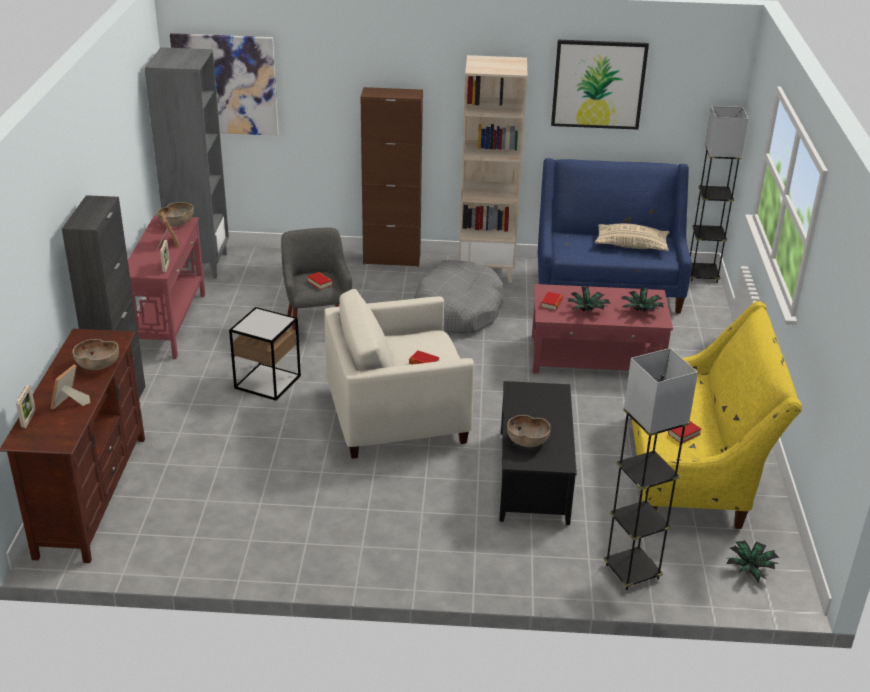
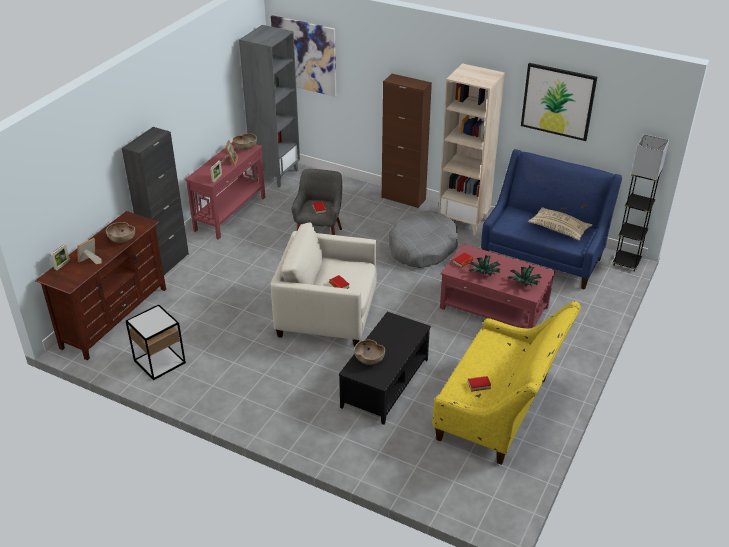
camera: 25 degrees right, 5 degrees up
(267, 382) = (262, 269): side table -> side table (159, 362)
(632, 572) = (401, 470): grey floor lamp -> none
(750, 569) = (485, 495): potted plant -> none

